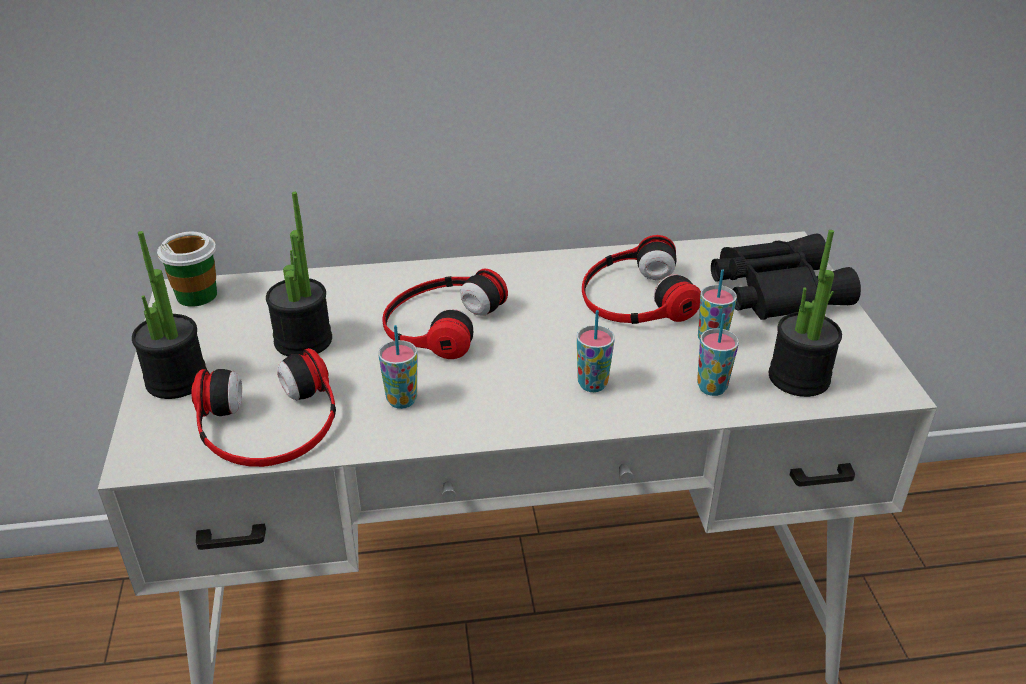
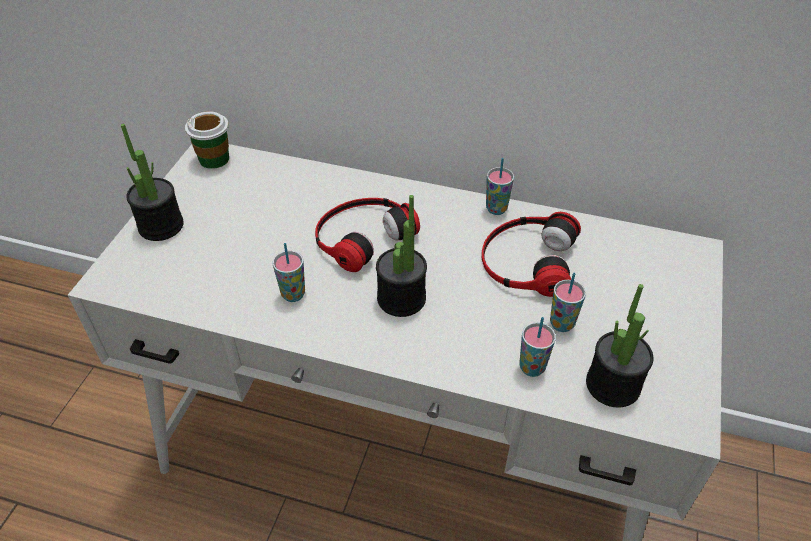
camera: 25 degrees right, 10 degrees up
(269, 424) = (196, 282): headphones -> none
(303, 341) = (259, 220): potted plant -> potted plant (401, 298)
(592, 384) = (439, 330): cup -> cup (496, 209)
(774, 289) = (652, 291): black binoculars -> none

